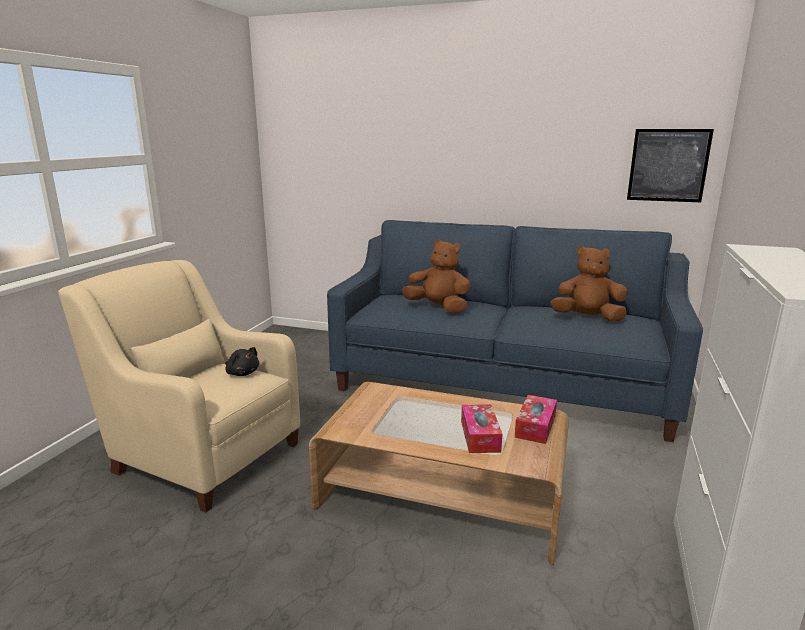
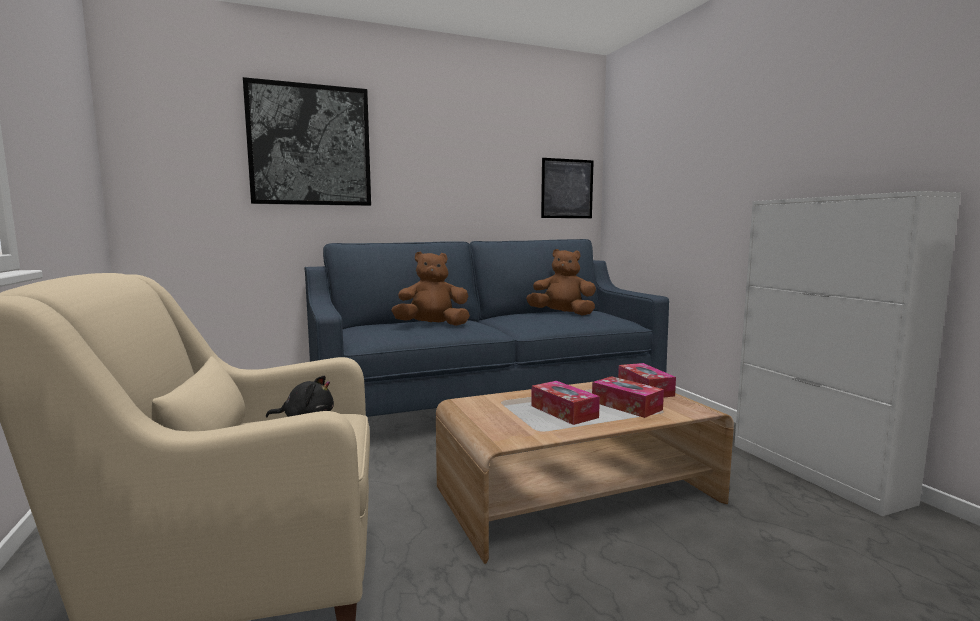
camera: 40 degrees left, 10 degrees down
(392, 129) = (310, 145): none -> picture
(421, 422) = (564, 411): none -> tissue box
(587, 318) = (562, 314): brown plush toy -> brown plush toy turned 45 degrees clockwise

